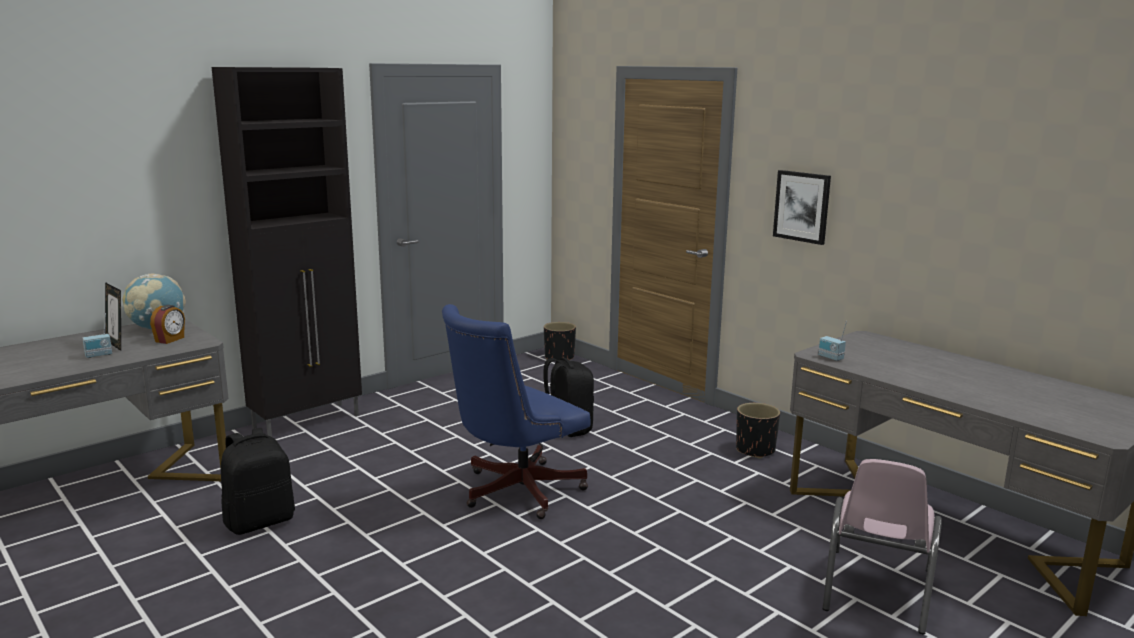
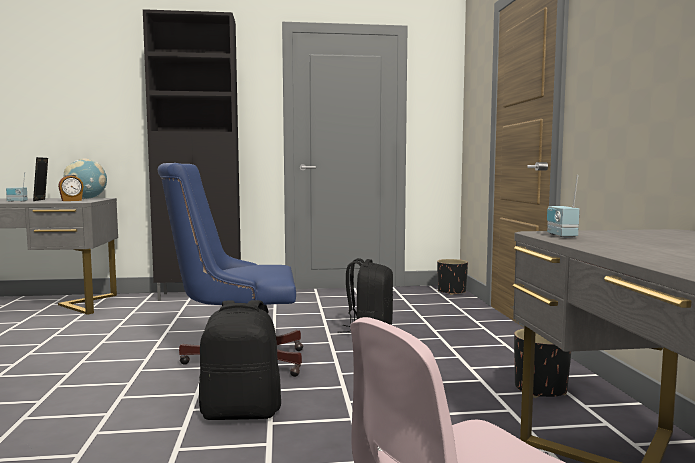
camera: 35 degrees right, 10 degrees down
(260, 521) = (50, 338): black backpack -> black backpack (241, 412)
(802, 206) = (622, 78): picture -> none

